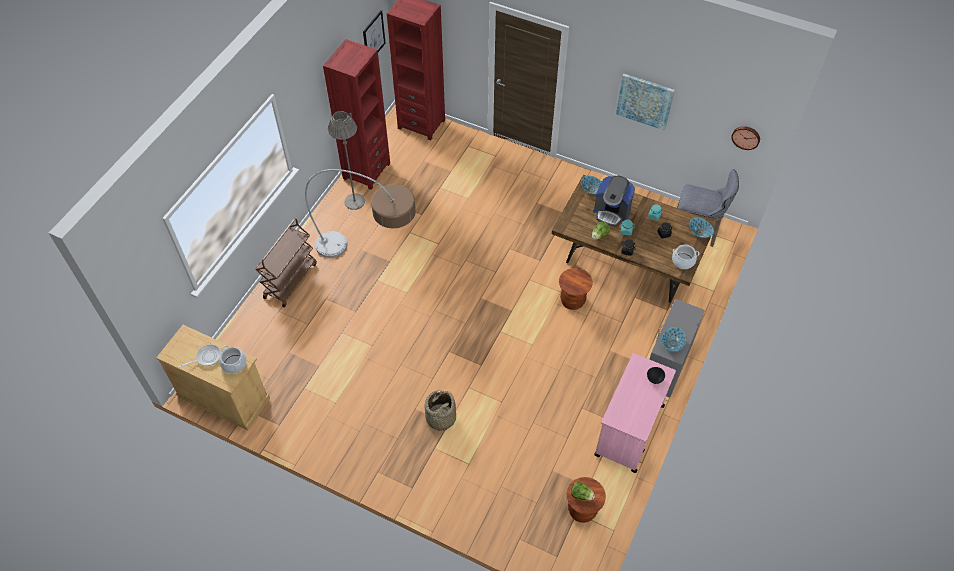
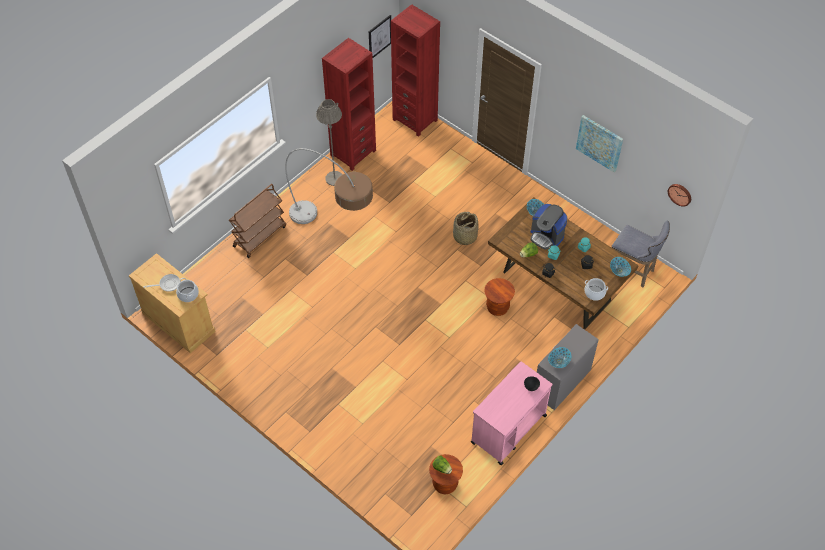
camera: 15 degrees right, 0 degrees up
(440, 418) = (350, 381): basket -> basket (464, 236)

